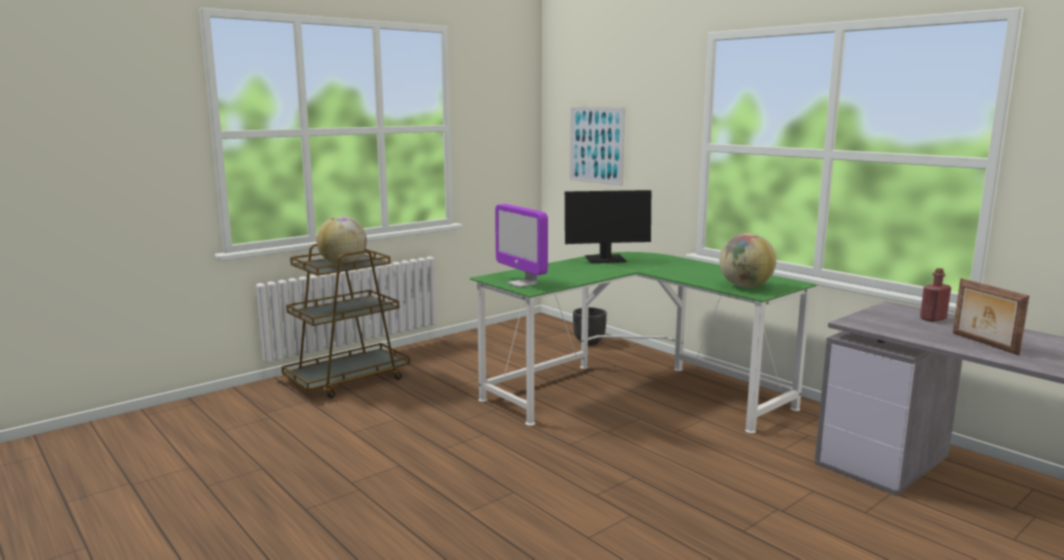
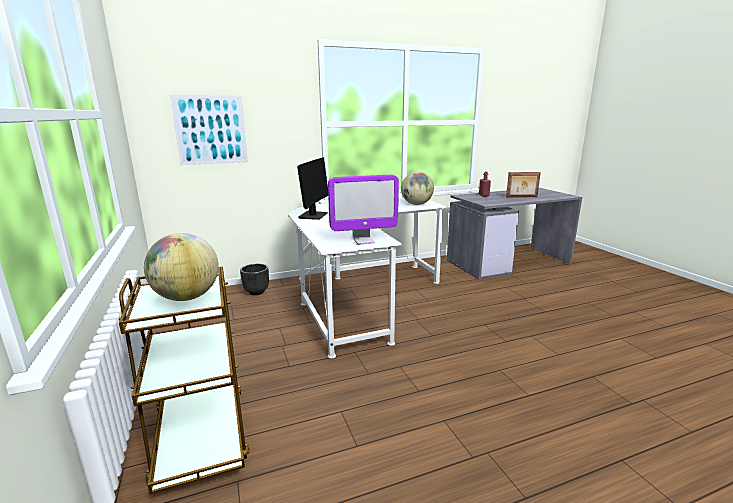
camera: 70 degrees left, 5 degrees up
(634, 390) = (360, 297): green desk -> white desk

